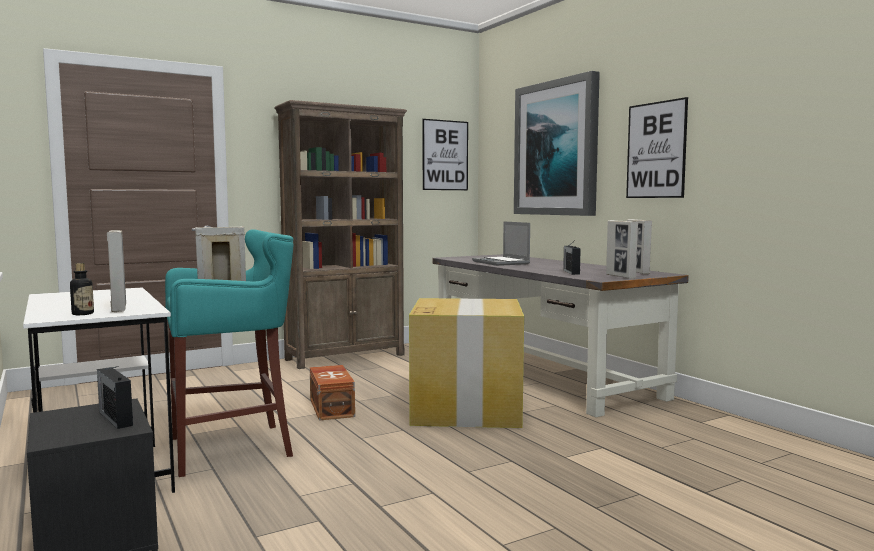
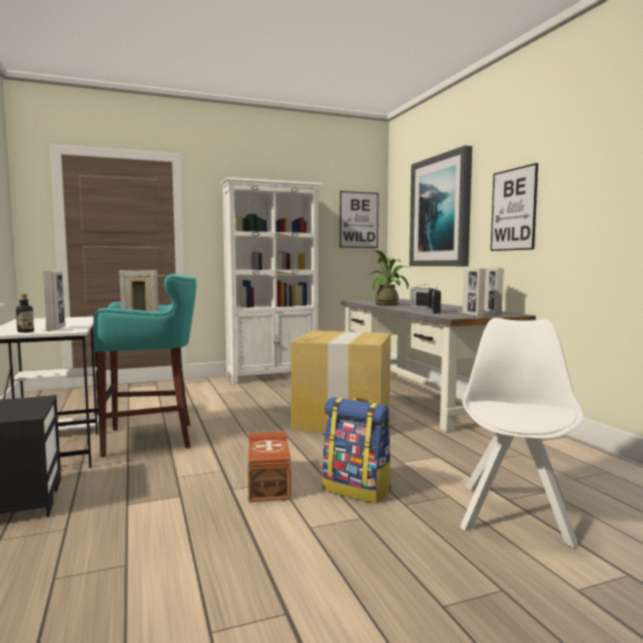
camera: 10 degrees right, 0 degrees up
(115, 418) = (27, 407): radio -> radio (421, 307)
(332, 407) = (240, 413): brown storage box -> brown storage box (270, 482)
(346, 357) = (273, 377): brown bookcase -> white bookcase
(502, 263) = (389, 304): laptop -> potted plant
(532, 494) = (357, 489): none -> backpack
(720, 506) = (515, 512): none -> white chair

